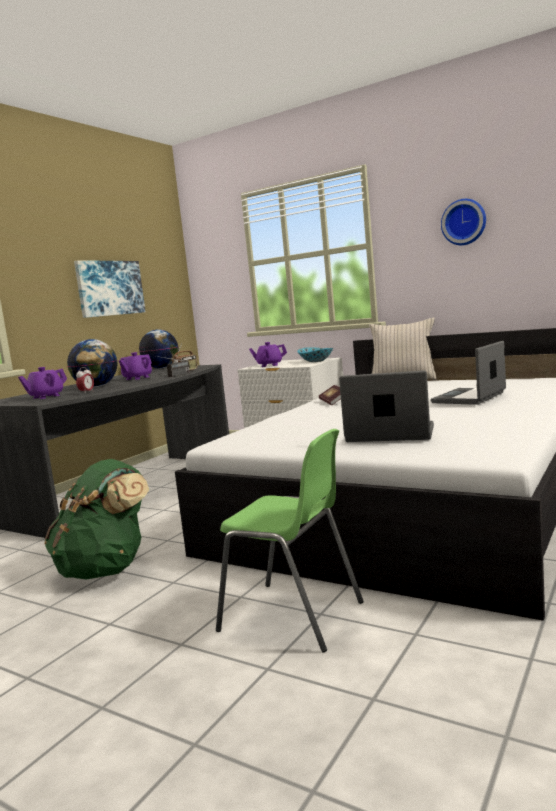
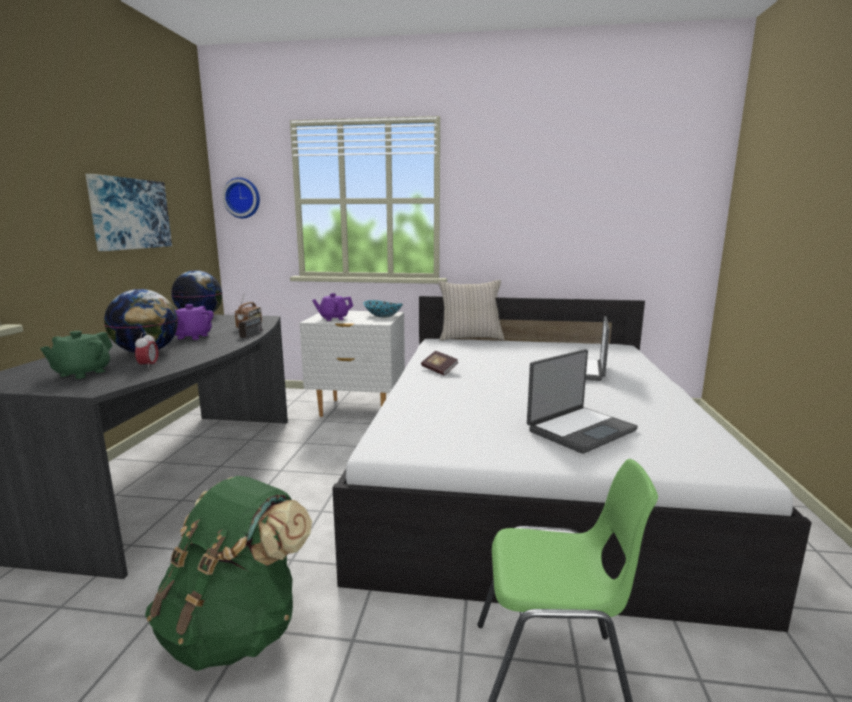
camera: 25 degrees left, 5 degrees up
(46, 397) = (82, 373): purple teapot -> green teapot
(390, 434) = (580, 430): laptop -> laptop turned 150 degrees clockwise
(464, 222) = (534, 192): wall clock -> wall clock (242, 198)

